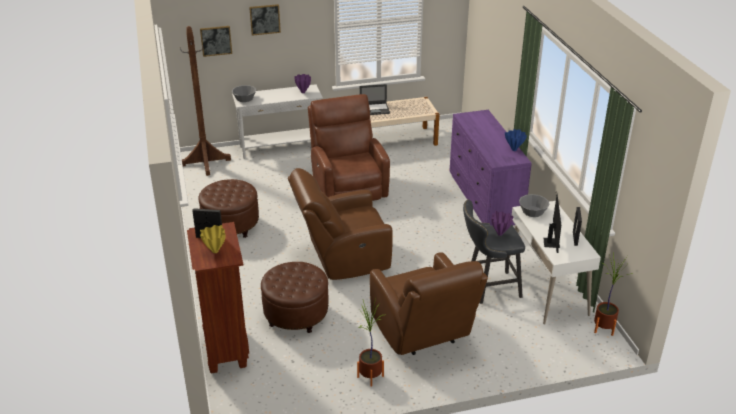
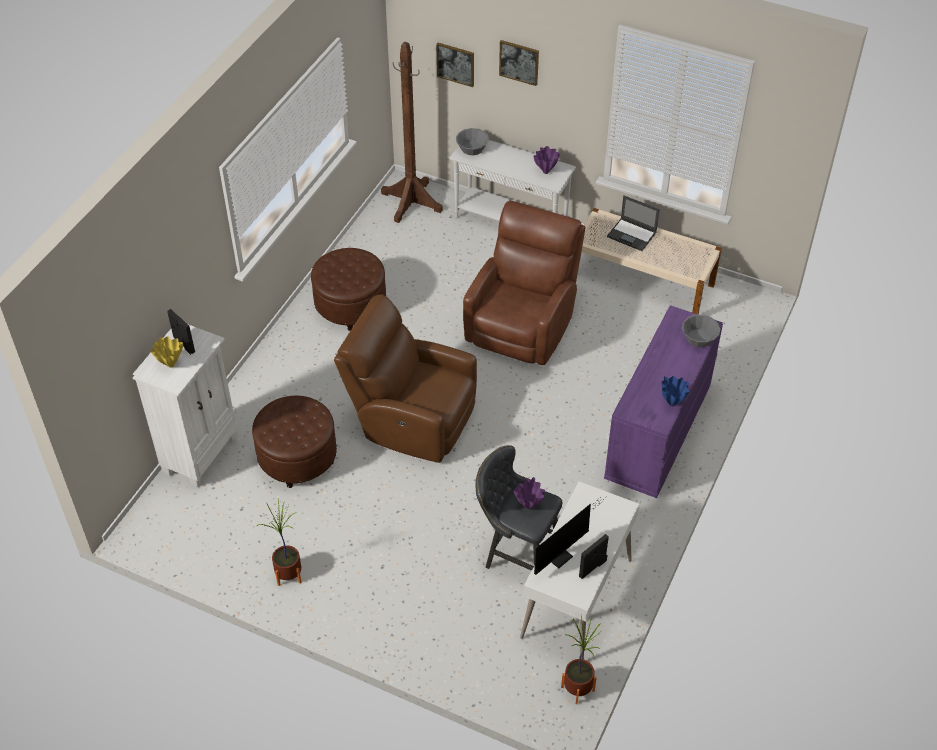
camera: 40 degrees right, 15 degrees up
(226, 349) = (201, 456): brown cabinet -> white cabinet
(423, 333) = (389, 562): brown armchair -> none
(532, 211) = (592, 502): grey bowl -> grey bowl (699, 337)

